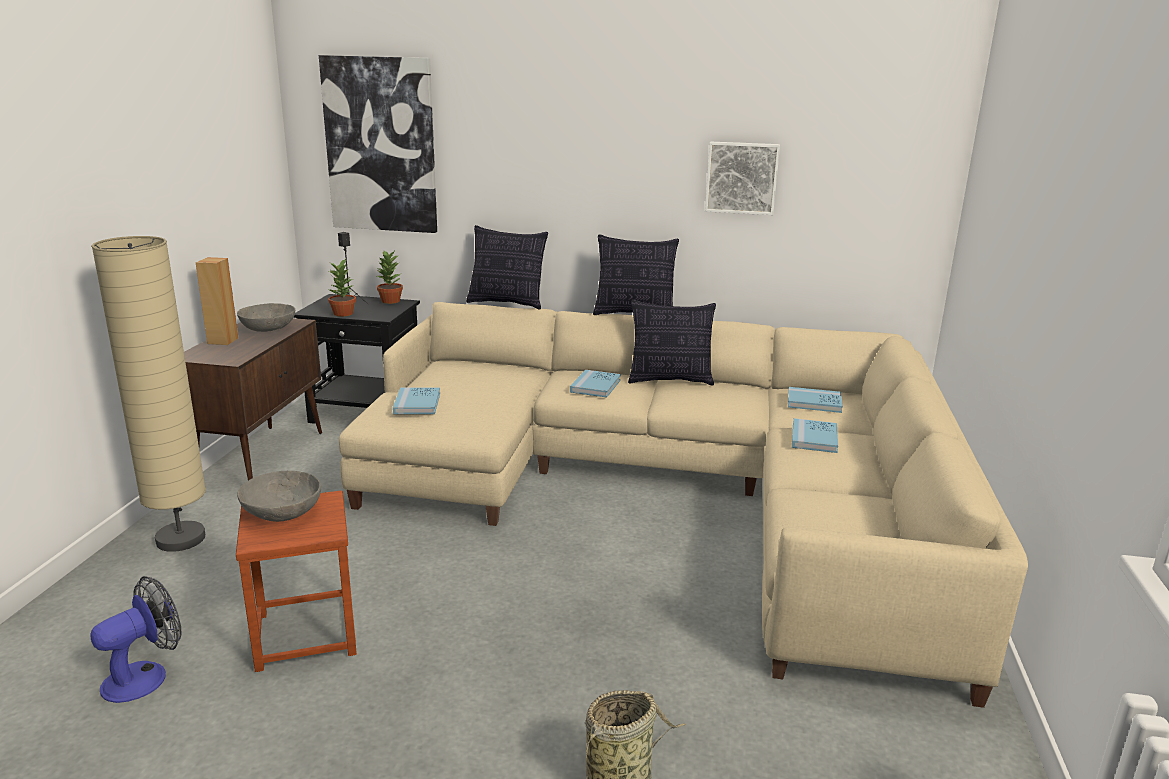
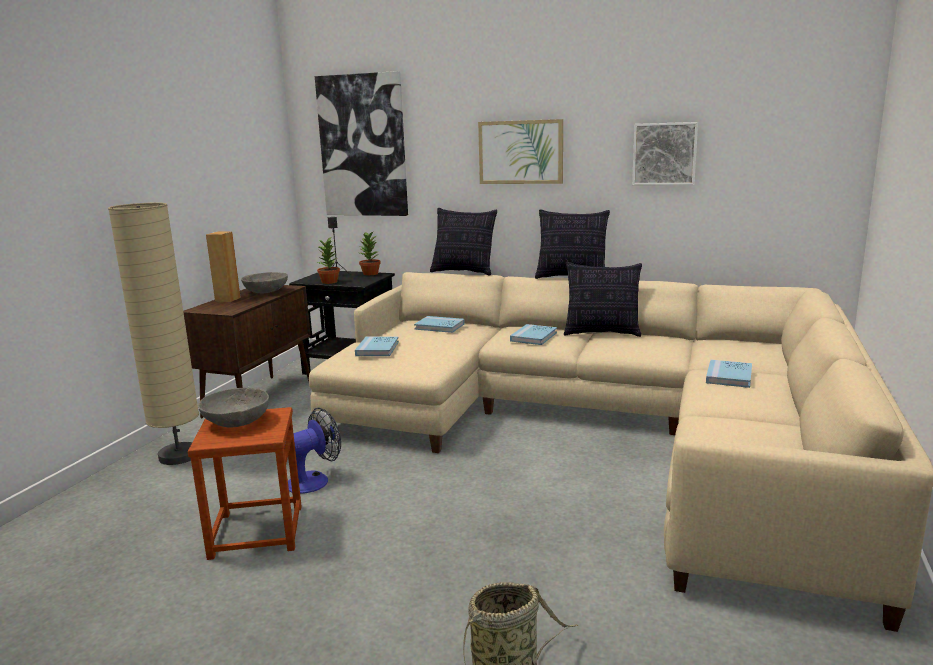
camera: 10 degrees right, 5 degrees down
(145, 676) = (118, 558): fan -> fan (314, 480)
(576, 165) = (521, 152): none -> picture
(814, 402) = (733, 349): blue book -> blue book (439, 326)

